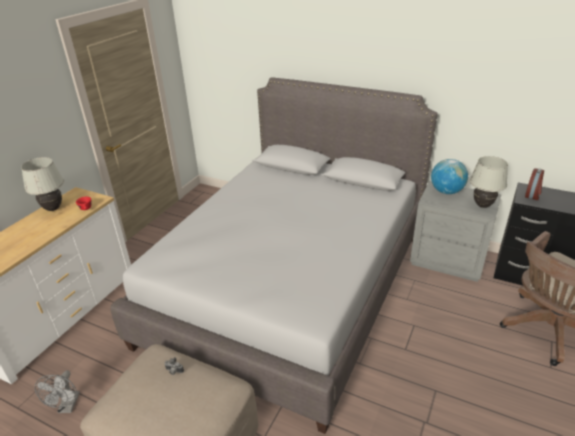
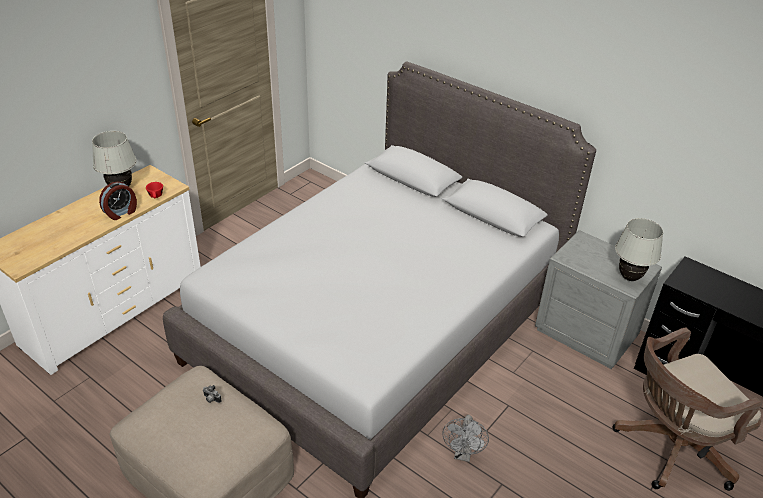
camera: 10 degrees right, 5 degrees up
(68, 406) = (103, 411): grey fan -> grey fan (463, 454)
(446, 191) = (593, 249): globe -> none
(533, 194) = (694, 277): alarm clock -> alarm clock (121, 213)

